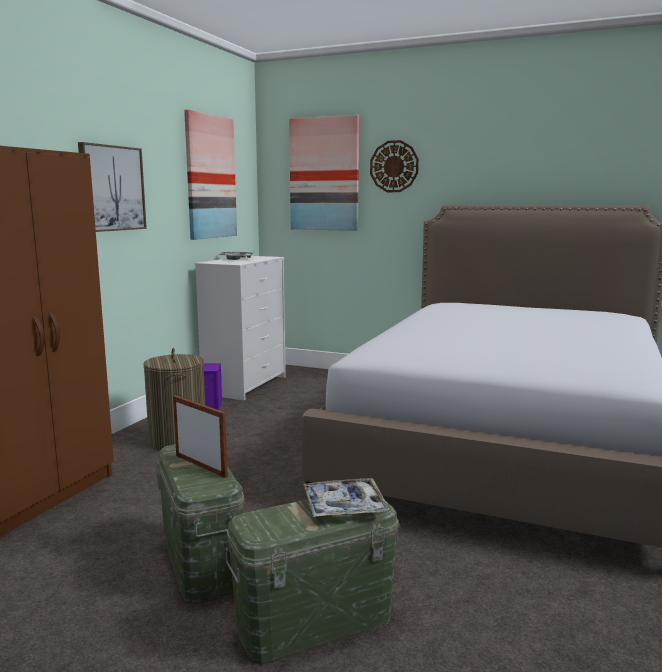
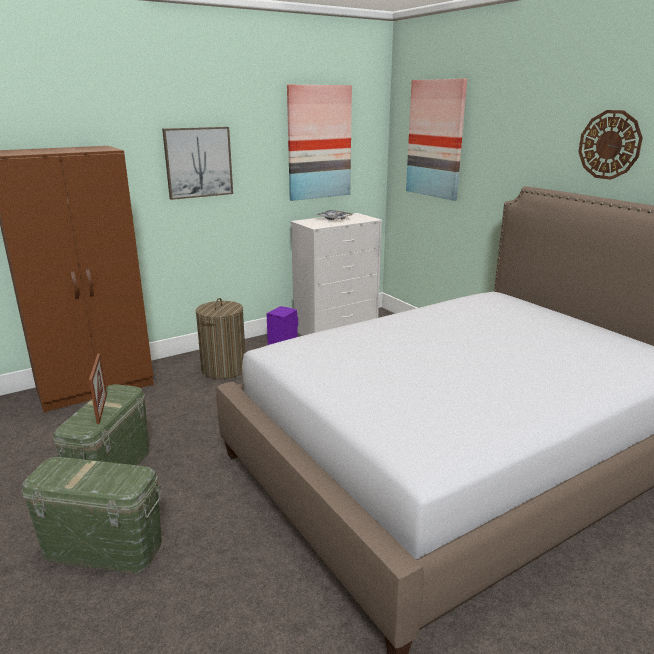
camera: 35 degrees right, 10 degrees up
(344, 506) = (112, 478): tray -> none
(394, 166) = (492, 137): wall clock -> wall clock (609, 145)

